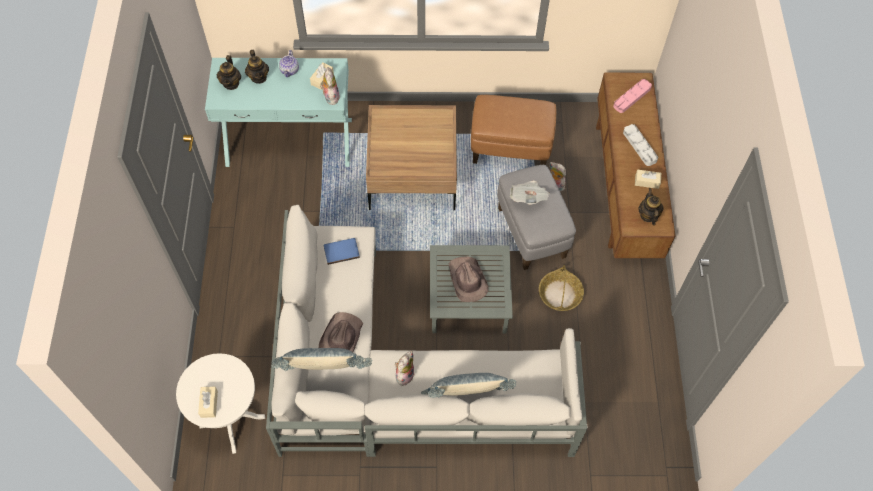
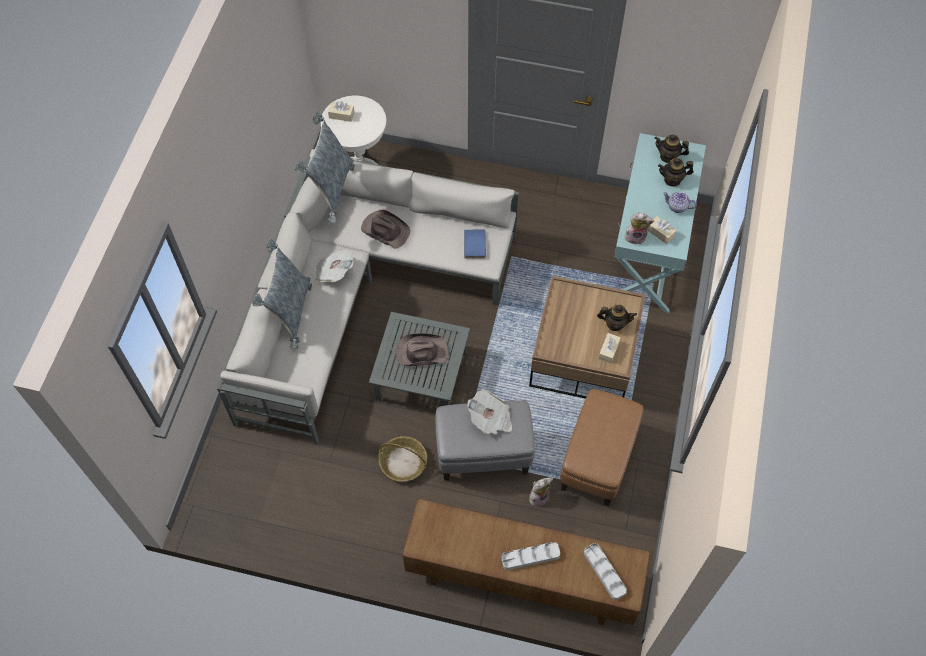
camera: 105 degrees right, 0 degrees up
(404, 374) = (334, 271): plush toy -> newspaper
(632, 97) = (604, 572): pink tray -> grey tray
(646, 182) = (480, 548): beige tissue box -> beige tissue box (608, 350)
(648, 215) = (436, 534): teapot -> teapot (615, 323)

